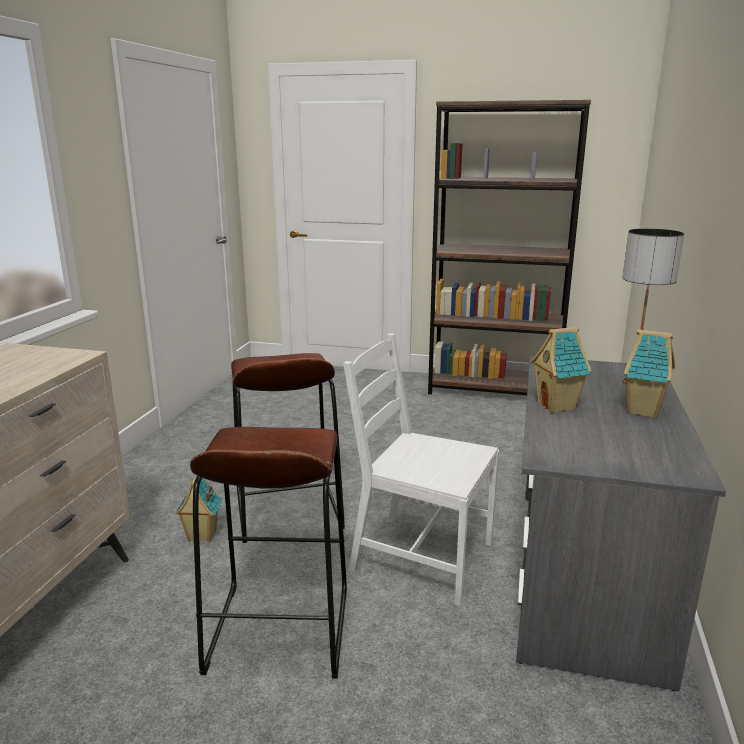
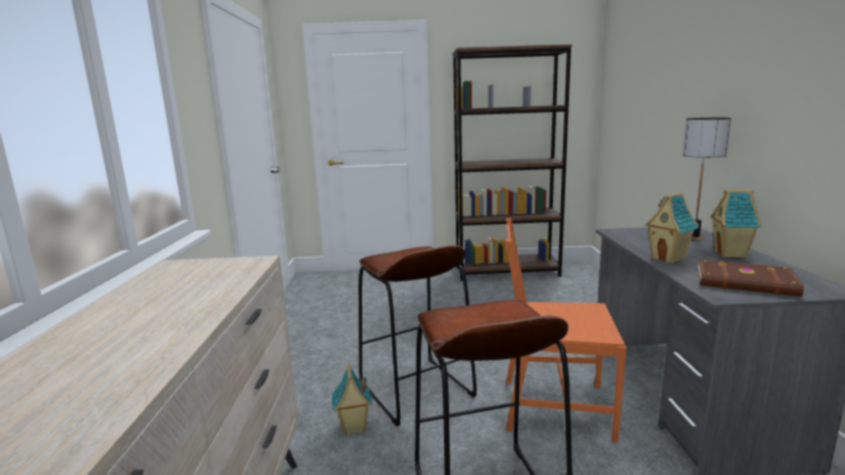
camera: 15 degrees left, 5 degrees down
(420, 557) = (555, 407): white chair -> orange chair
(601, 449) = (746, 283): none -> brown book

